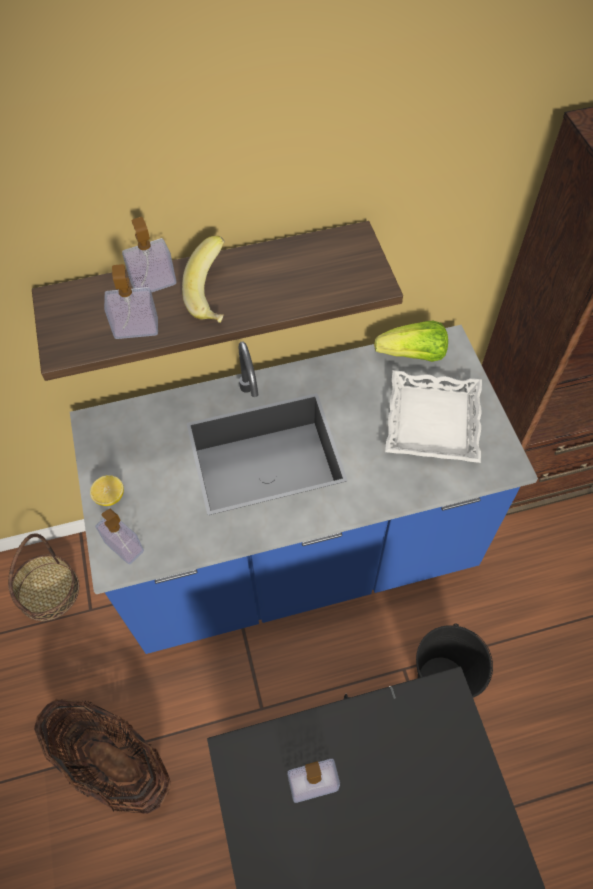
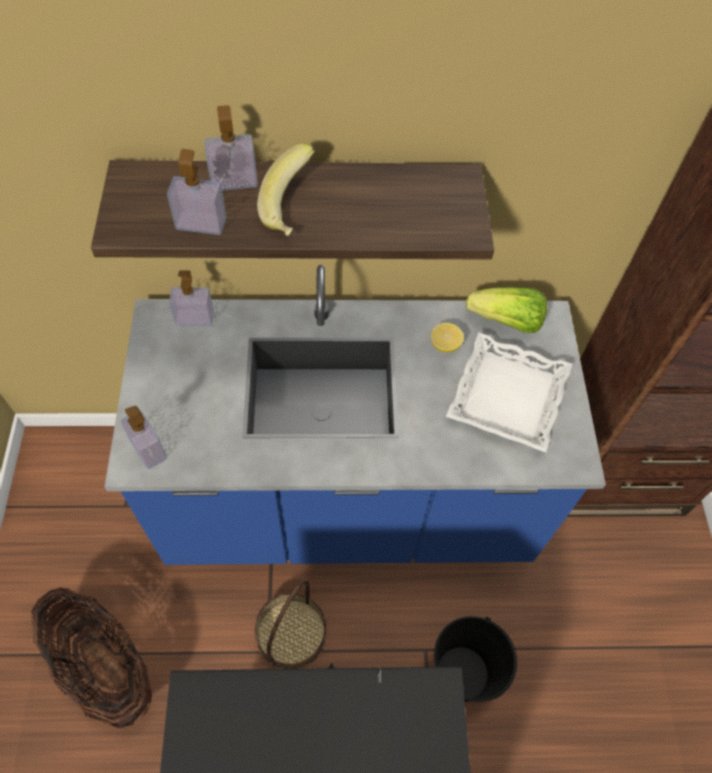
camera: 10 degrees right, 0 degrees up
(48, 591) = (90, 476): basket -> basket (291, 633)
(110, 497) = (149, 394): lemon -> lemon (445, 345)
(313, 784) = (266, 750): soap dispenser -> soap dispenser (195, 318)

